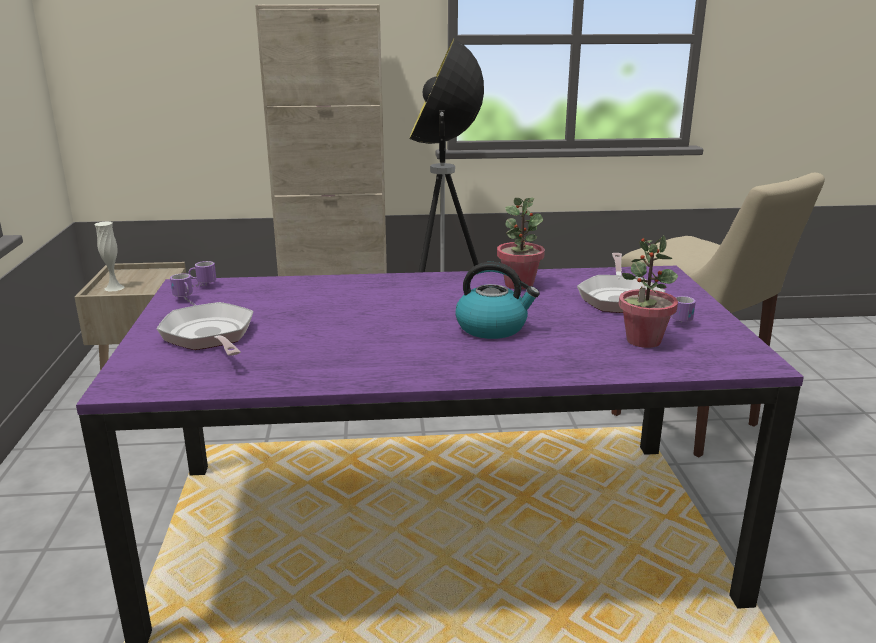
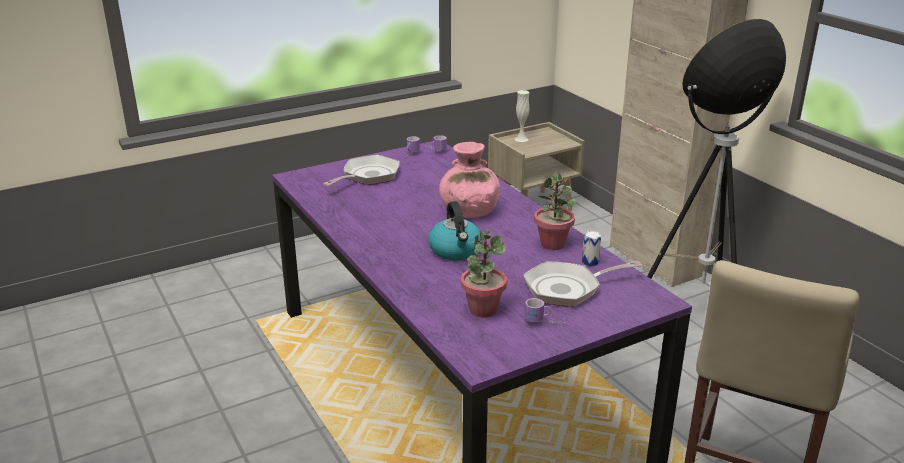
camera: 65 degrees right, 5 degrees up
(399, 303) = (469, 212): none -> pink vase
(571, 279) = (590, 262): none -> can

